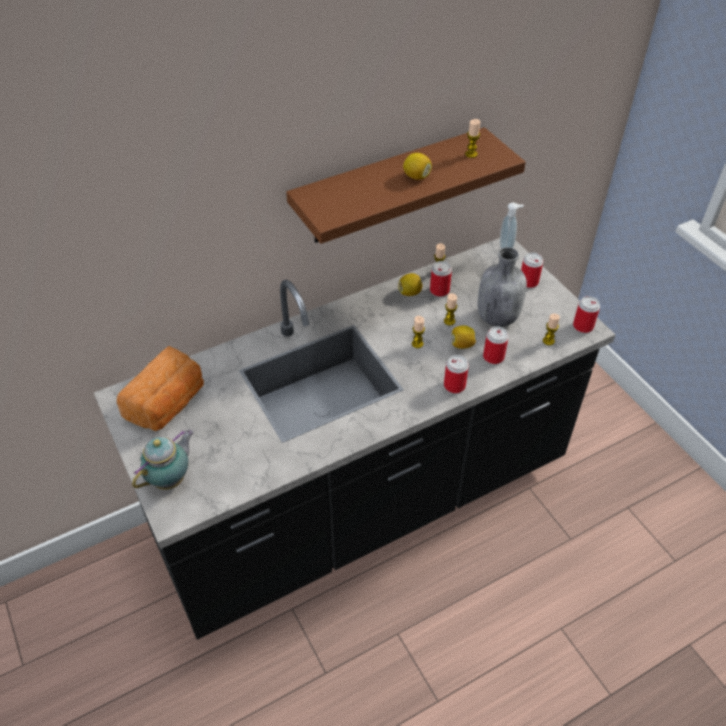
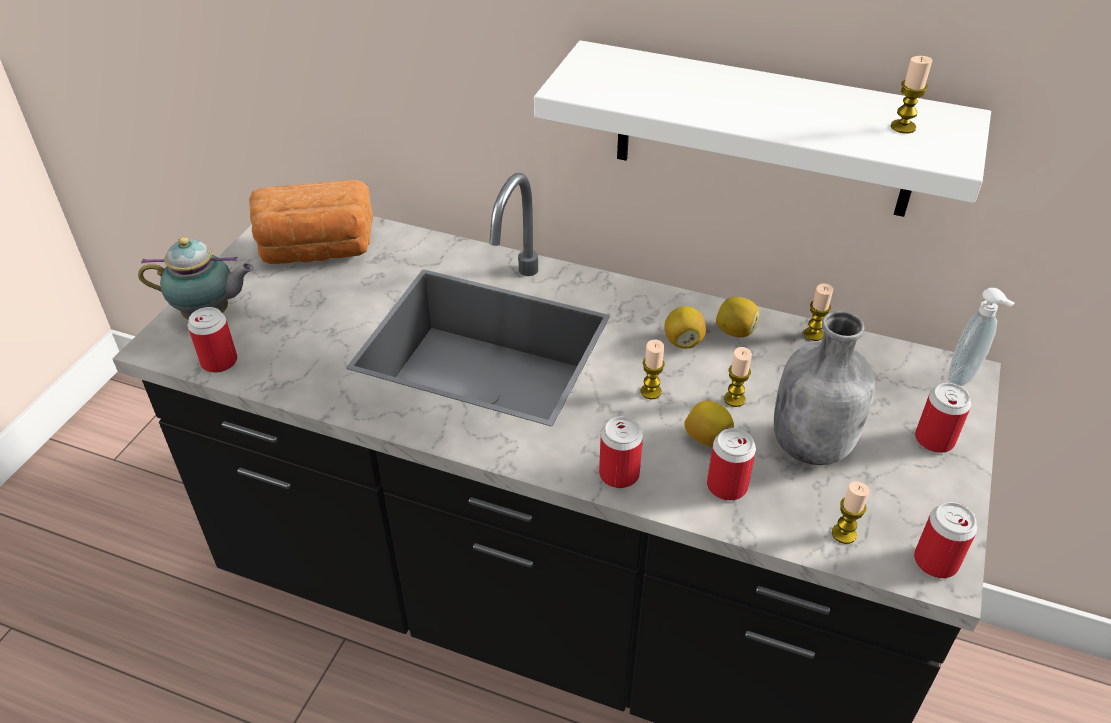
camera: 50 degrees right, 5 degrees down
(388, 187) = (764, 131): brown shelf -> white shelf
(416, 176) = (768, 108): lemon -> lemon (683, 341)
(439, 290) = (779, 356): can -> can (219, 362)

